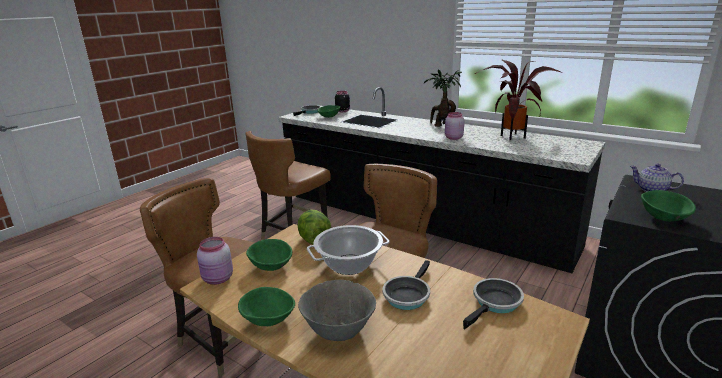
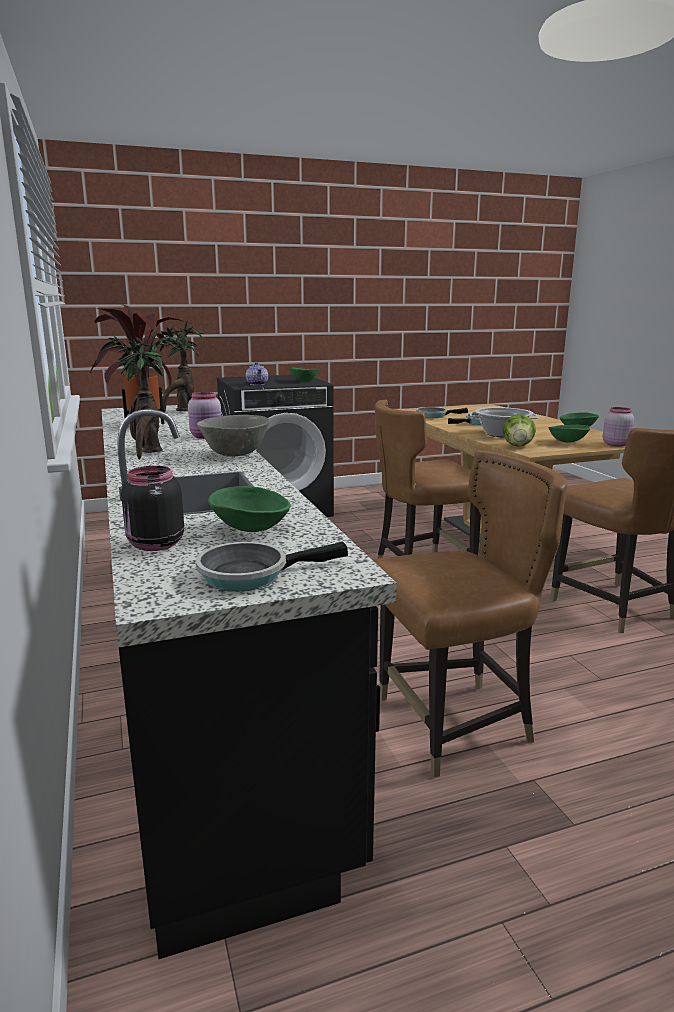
camera: 145 degrees left, 5 degrees down
(338, 331) = (535, 422): grey bowl -> grey bowl (235, 455)
(556, 152) = (183, 411): none -> potted plant

